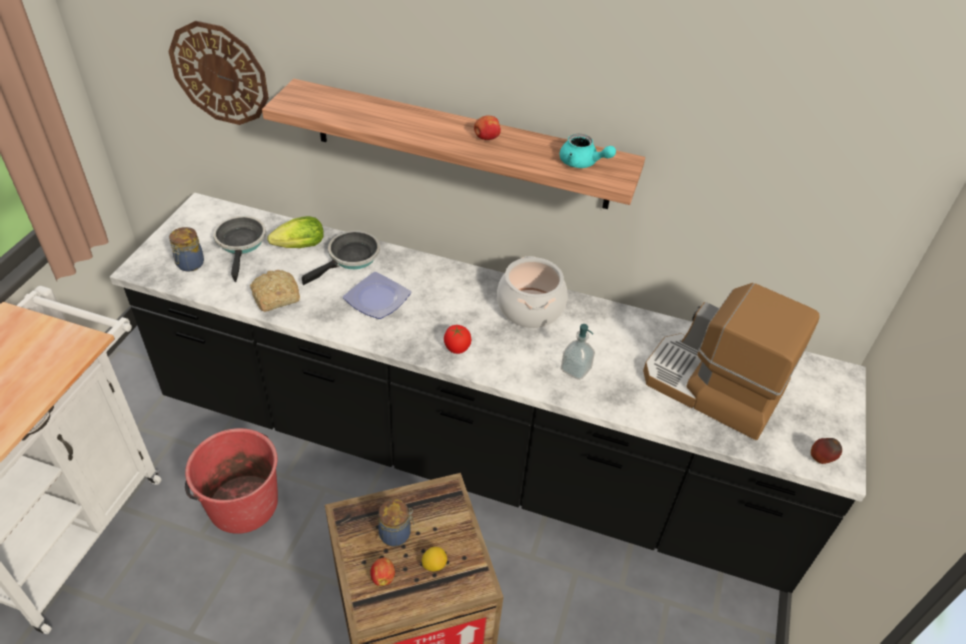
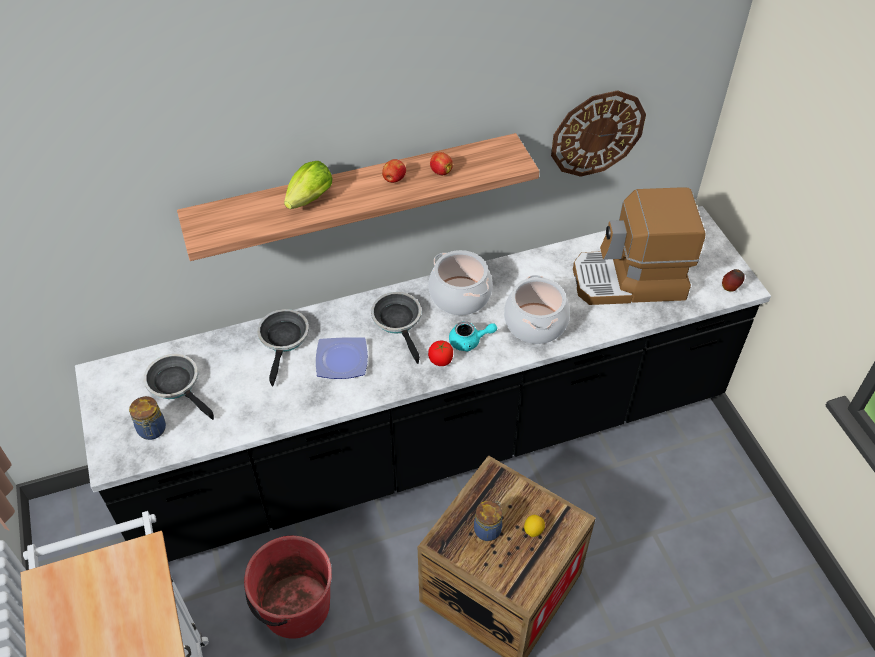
camera: 35 degrees left, 5 degrees up
(220, 73) = (90, 240): wall clock -> wall clock (597, 133)
(274, 297) = (259, 411): bread -> none
(297, 247) = (228, 358): lettuce -> lettuce (308, 201)
(383, 577) = (508, 564): apple -> apple (440, 171)
(455, 297) = (398, 321): none -> frying pan
(575, 369) = (535, 323): soap dispenser -> cooking pot
(582, 163) = (482, 162): turquoise teapot -> turquoise teapot (469, 341)

